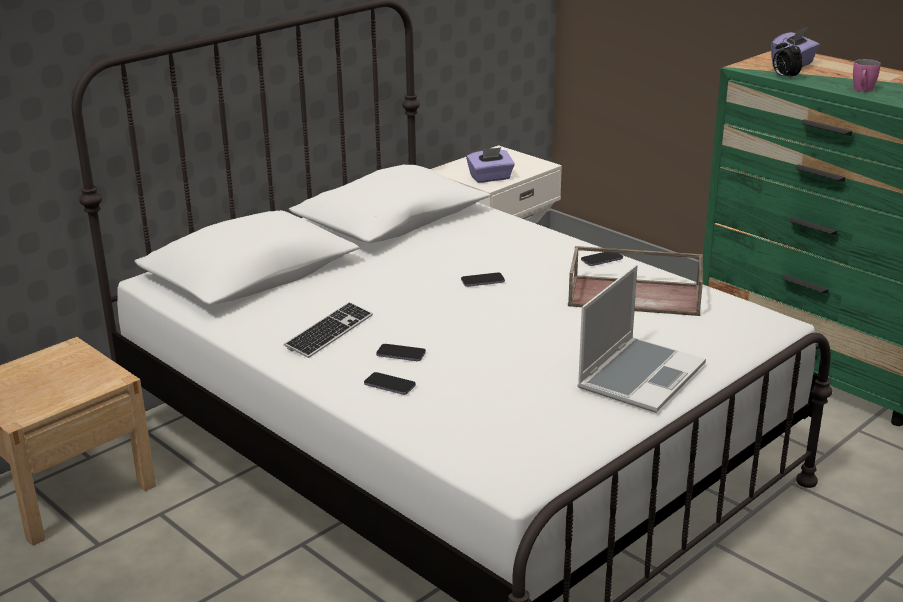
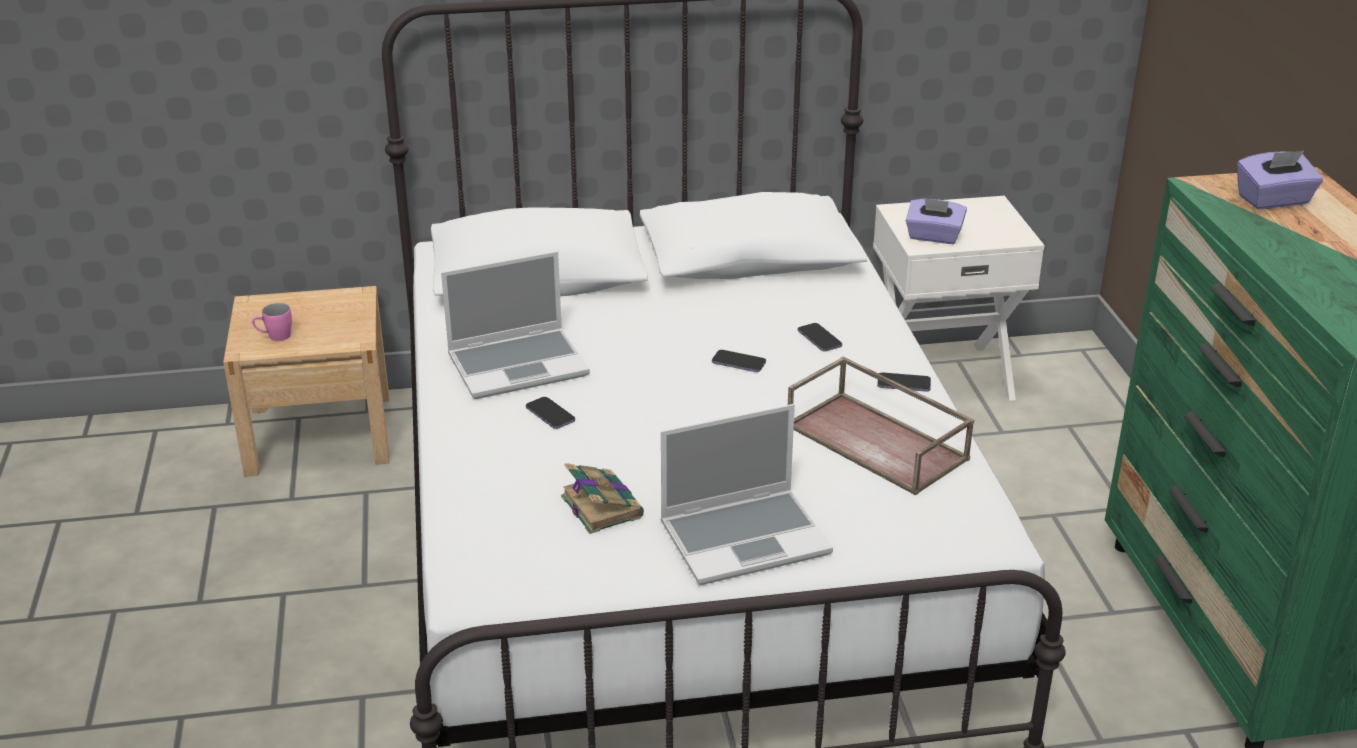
camera: 35 degrees right, 5 degrees up
(329, 332) = (519, 364): keyboard -> laptop
(389, 385) = (497, 443): phone -> phone (819, 339)
(521, 394) = (600, 505): none -> book
(784, 77) = (1225, 216): alarm clock -> none
(862, 90) = (1299, 267): pink mug -> pink mug (274, 337)

